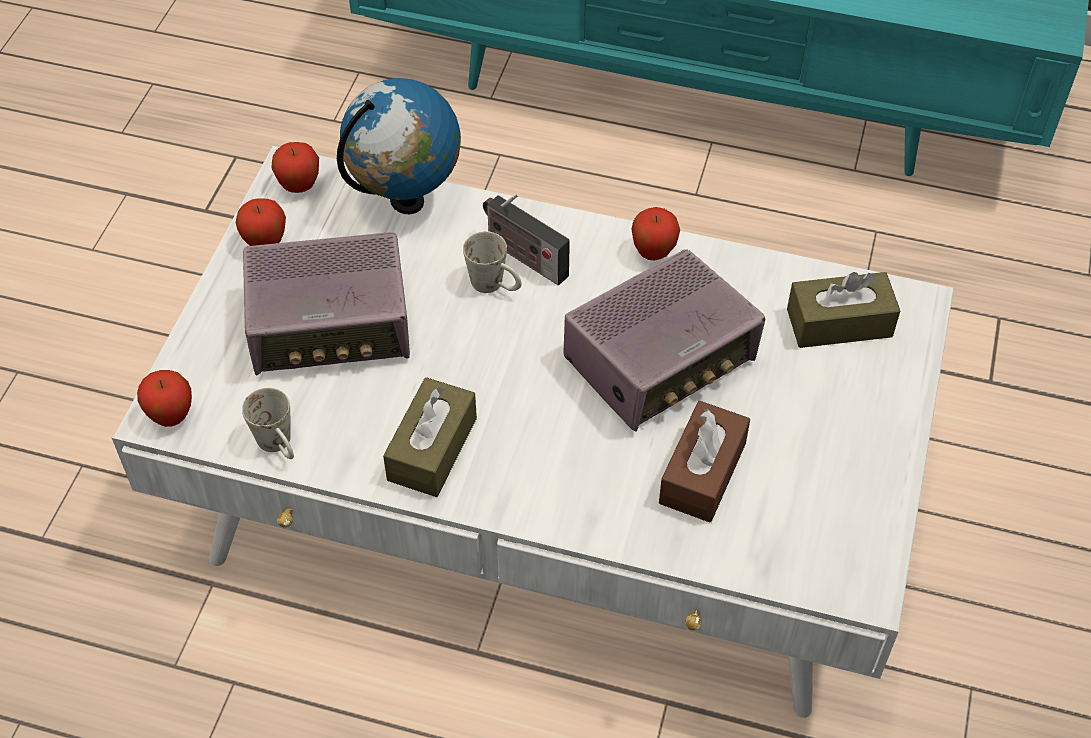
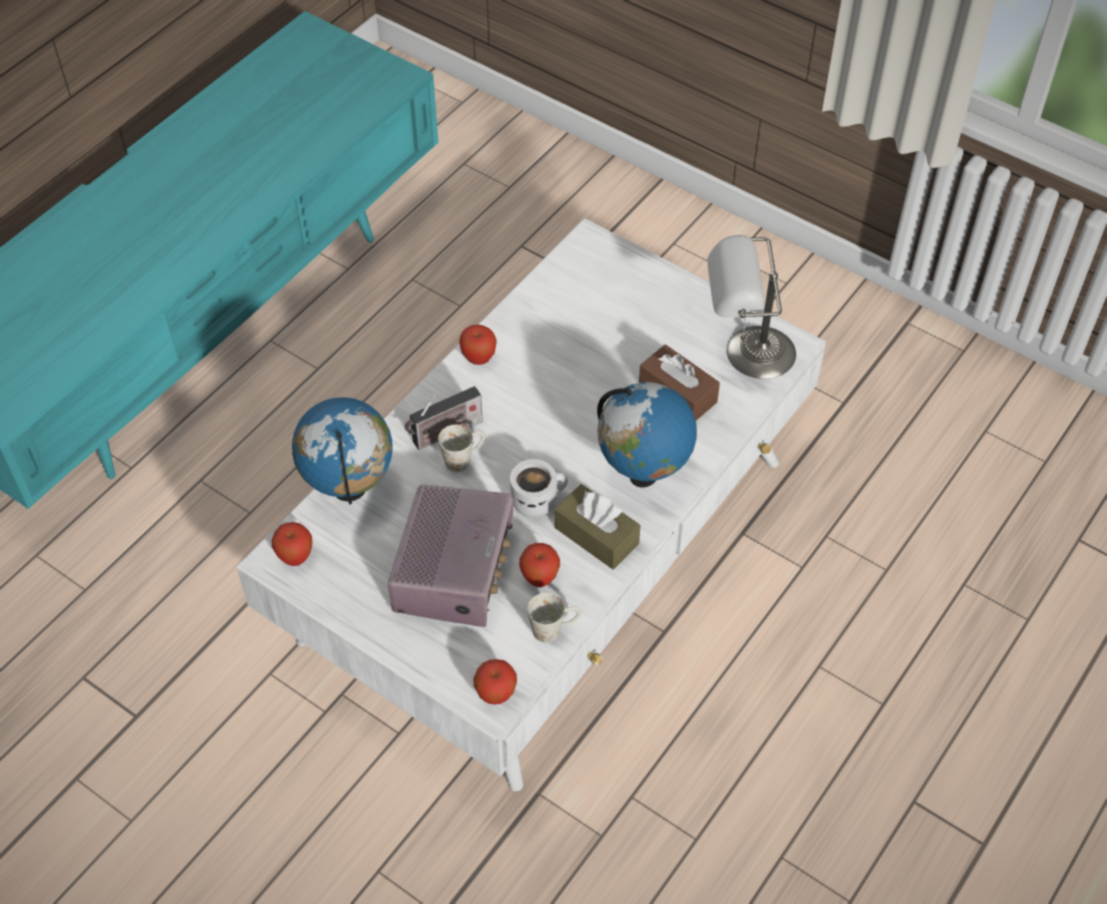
camera: 70 degrees left, 0 degrees up
(265, 243) = (346, 594): apple -> apple (539, 578)
(464, 373) = (537, 499): none -> white mug
(548, 472) = (643, 475): none -> globe
(661, 361) = (576, 385): radio -> none
(815, 535) = (746, 354): none -> white table lamp
(839, 323) = (587, 283): brown tissue box -> none

